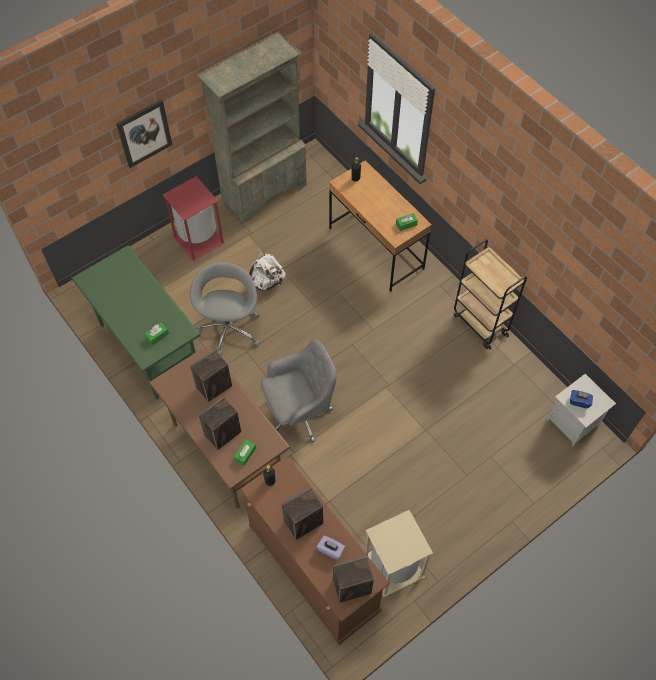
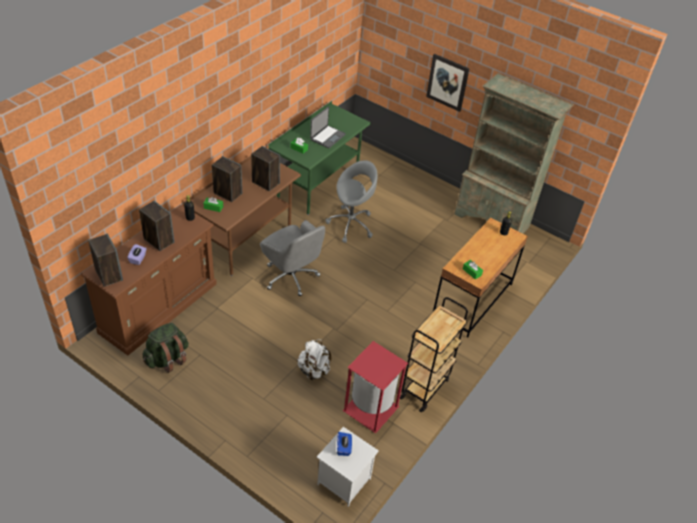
camera: 70 degrees right, 15 degrees down
(143, 299) = (327, 137): none -> laptop
(200, 240) = (425, 193): red trash can -> red trash can (371, 409)
(267, 282) = (404, 237): white backpack -> white backpack (314, 370)
(394, 566) = (167, 359): beige trash can -> green backpack

